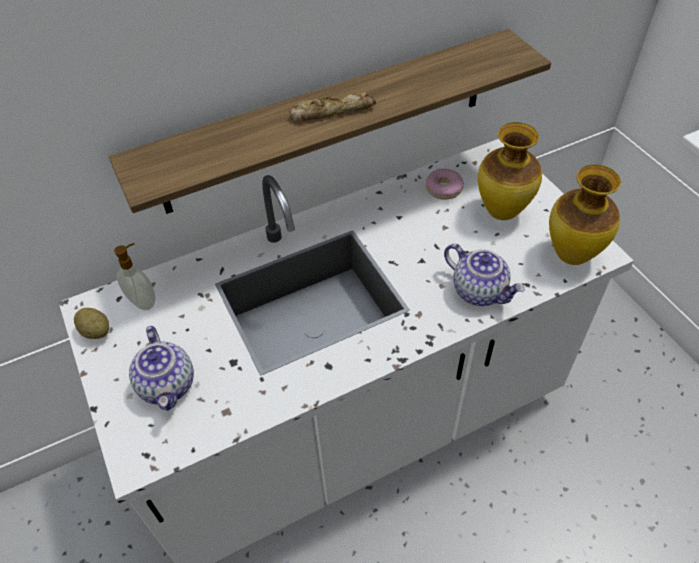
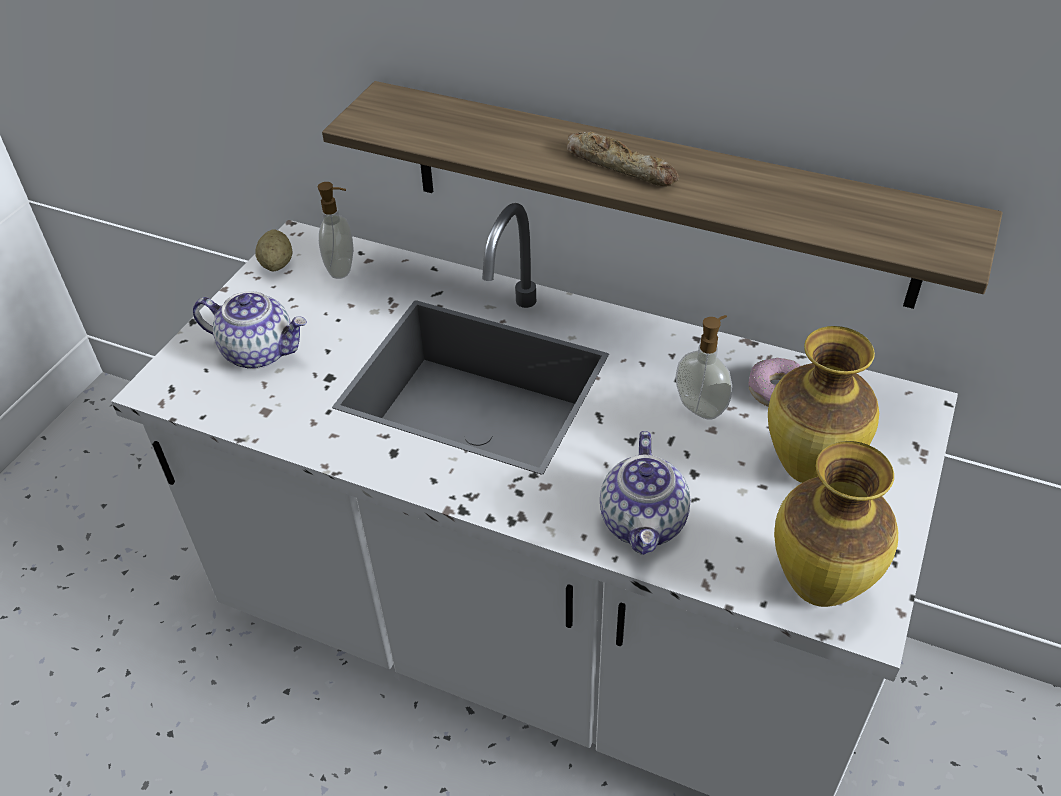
camera: 50 degrees right, 5 degrees down
(168, 385) = (260, 351): teapot -> teapot turned 105 degrees counterclockwise
(426, 221) = (701, 407): none -> soap dispenser

